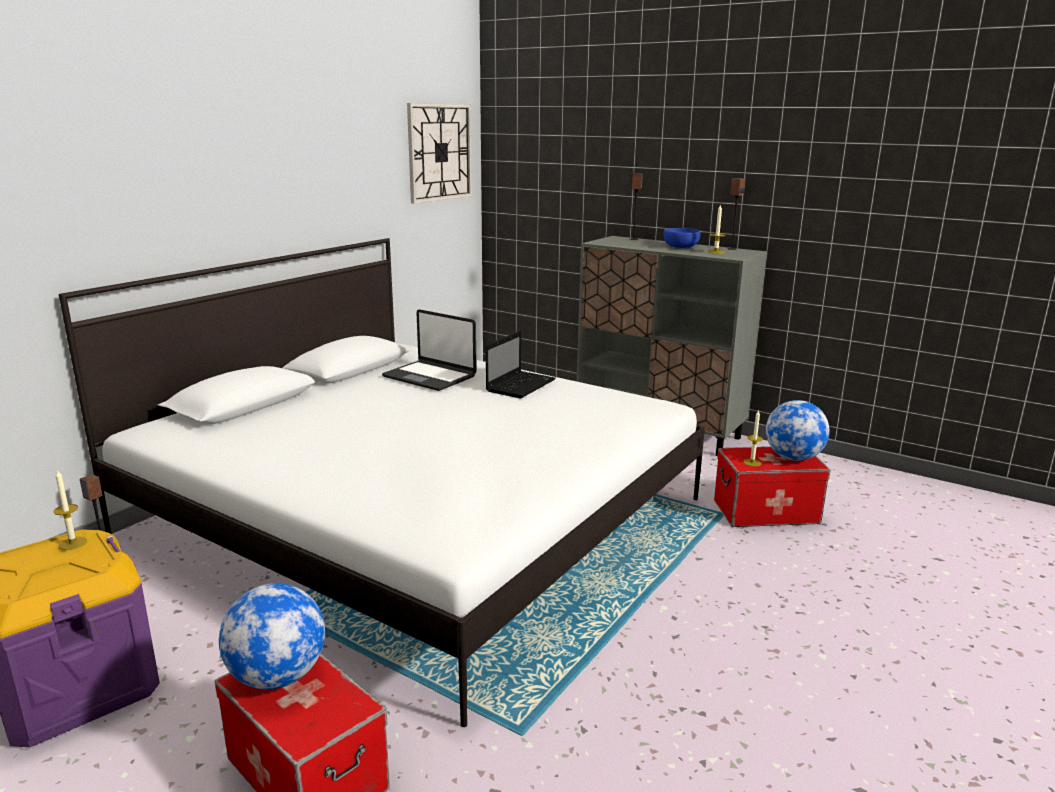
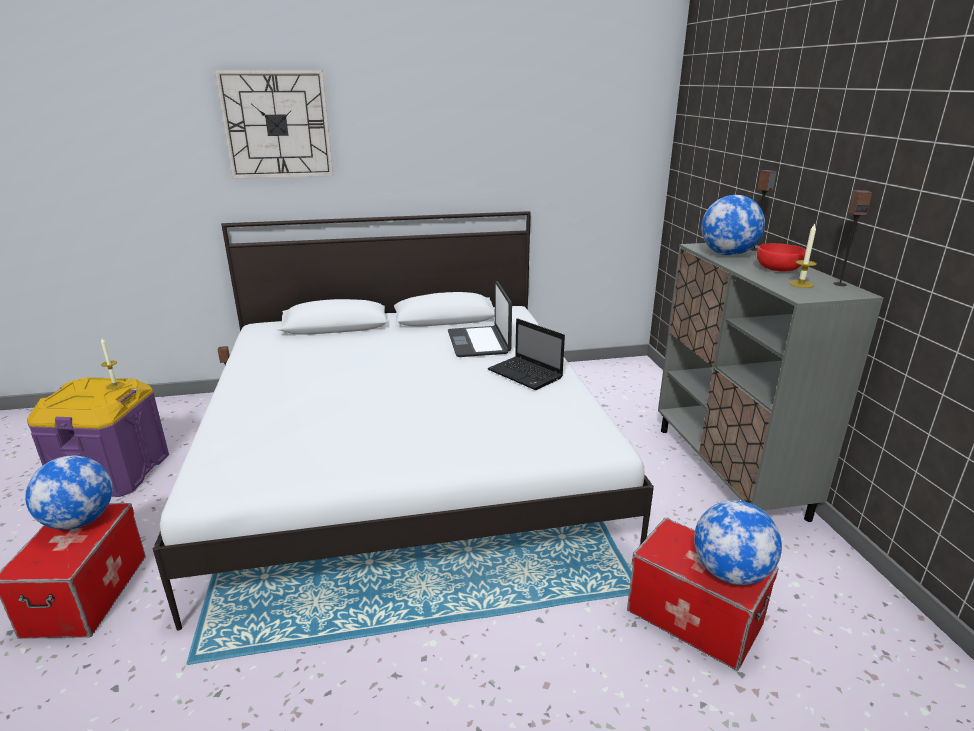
camera: 45 degrees right, 5 degrees up
(439, 152) = (610, 133): wall clock -> wall clock (277, 125)
(521, 385) = (526, 374): laptop -> laptop turned 60 degrees clockwise
(630, 244) = (727, 254): none -> globe
(680, 247) = (777, 268): blue bowl -> red bowl
(752, 462) = (669, 552): candle -> none

